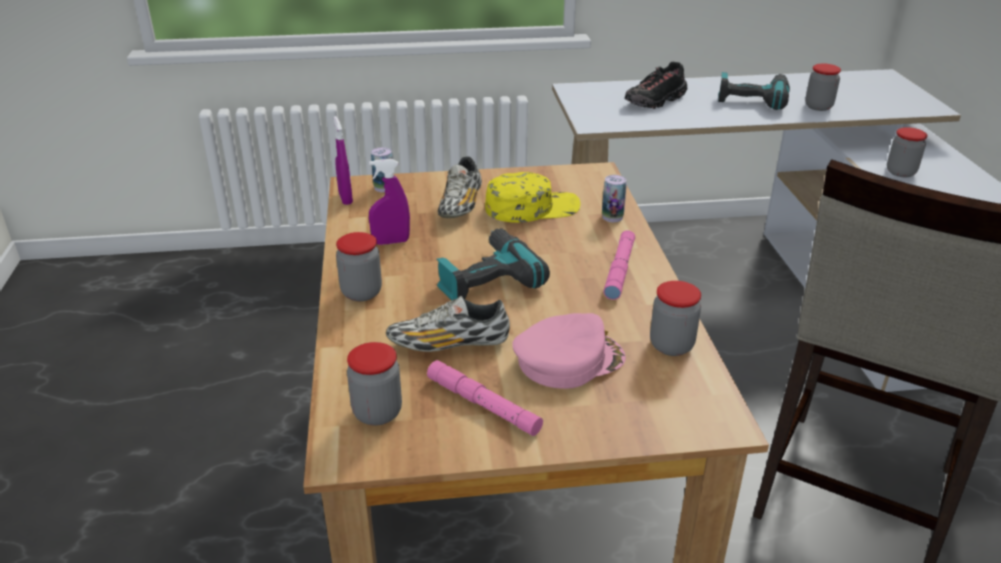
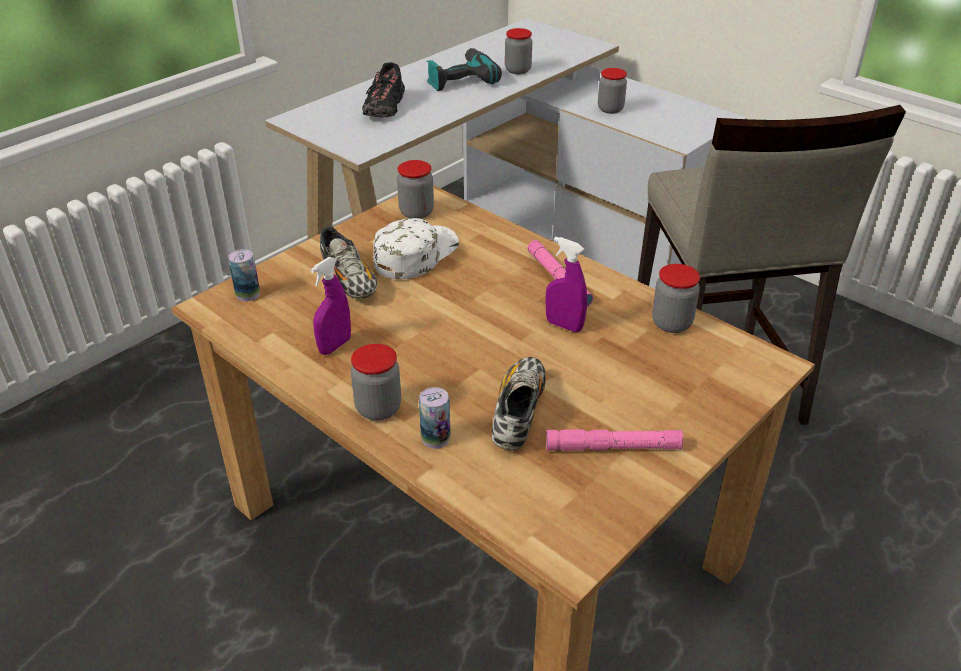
camera: 40 degrees left, 5 degrees up
(345, 198) = (223, 323): purple spray bottle -> purple spray bottle (564, 325)
(377, 413) = (546, 504): jar -> jar (416, 212)
(449, 344) = (518, 413): shoe -> shoe turned 150 degrees clockwise
(485, 278) = (466, 338): power drill -> none
(532, 207) = (415, 254): yellow cap -> white cap
(568, 359) = (620, 374): pink cap -> none
(612, 217) = (491, 234): can -> can (435, 439)

